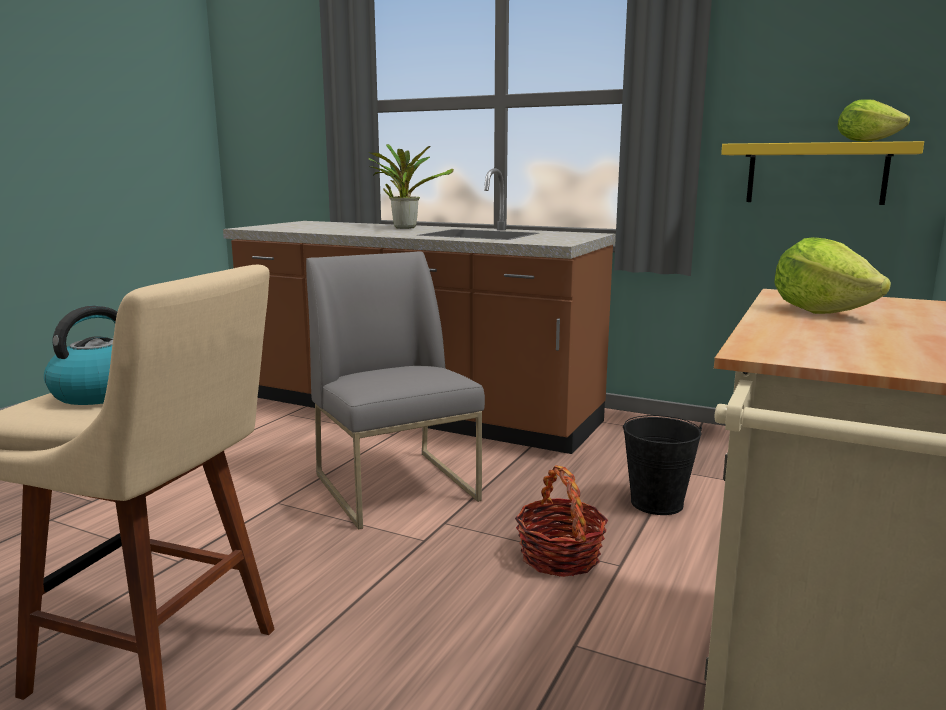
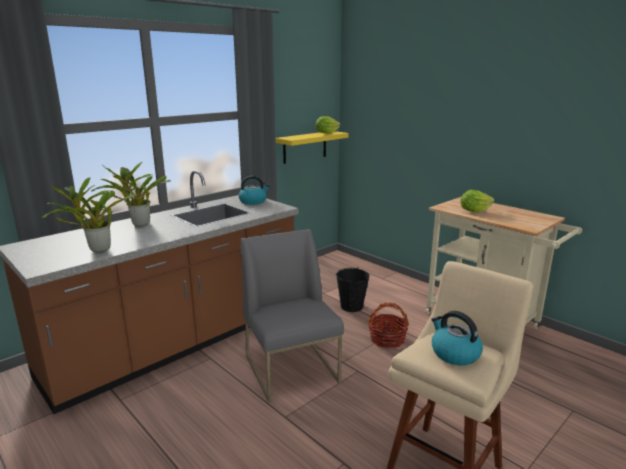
camera: 70 degrees left, 5 degrees up
(307, 229) = (97, 250): none -> potted plant
(397, 487) = (292, 369): grey chair -> grey chair turned 75 degrees clockwise
(568, 236) = (253, 201): none -> kettle

